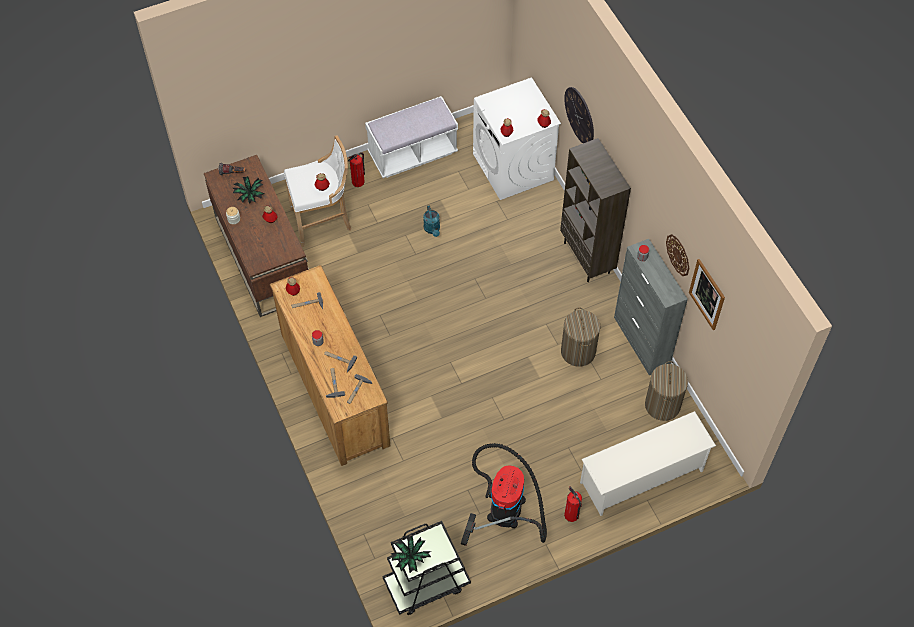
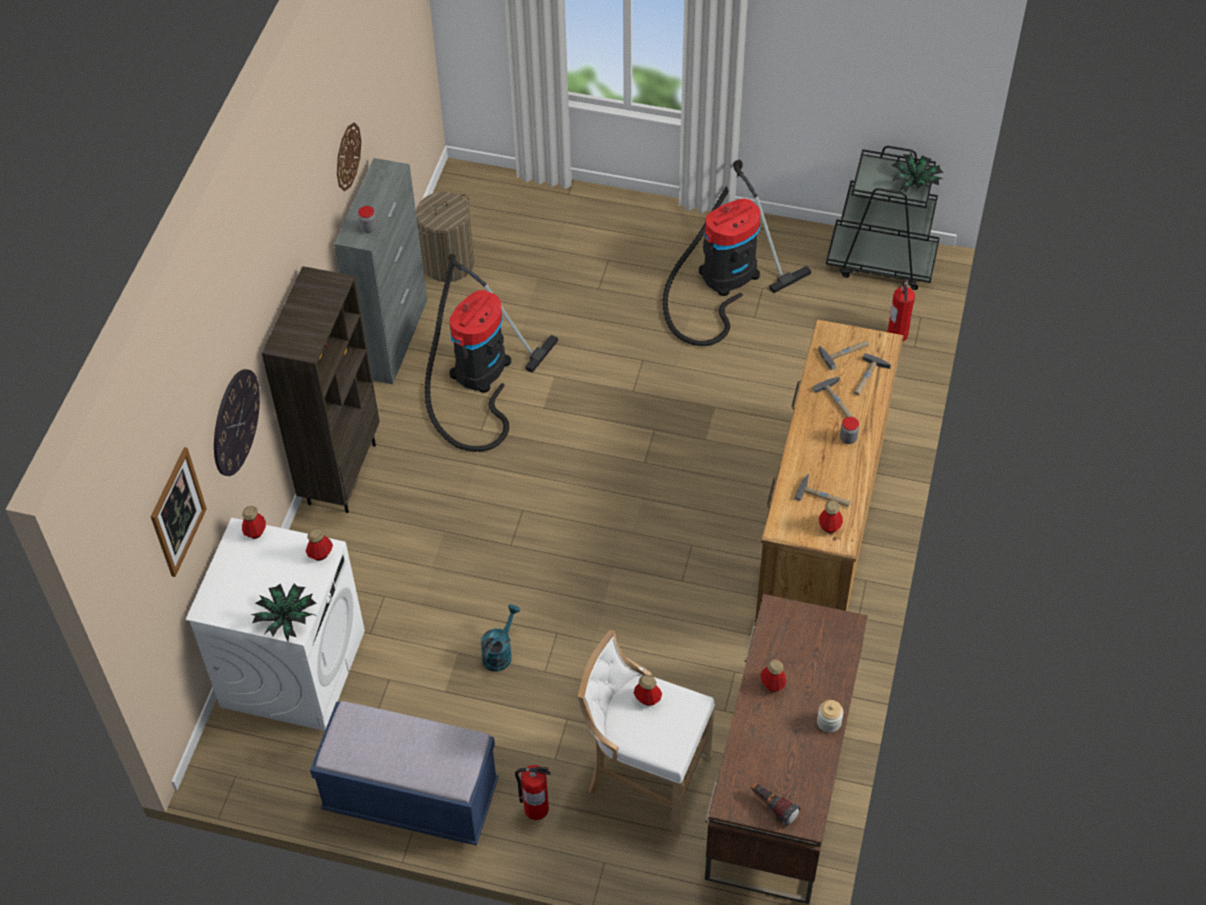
camera: 140 degrees left, 5 degrees down
(249, 195) = (774, 747): potted plant -> potted plant (287, 619)
(412, 154) = (411, 798): white bench -> blue bench
(571, 515) = (663, 228): fire extinguisher -> fire extinguisher (897, 334)
(578, 351) = (478, 374): laundry basket -> vacuum cleaner
(642, 477) = (549, 215): white shoe rack -> none
(707, 294) = (373, 92): picture -> picture (177, 512)

